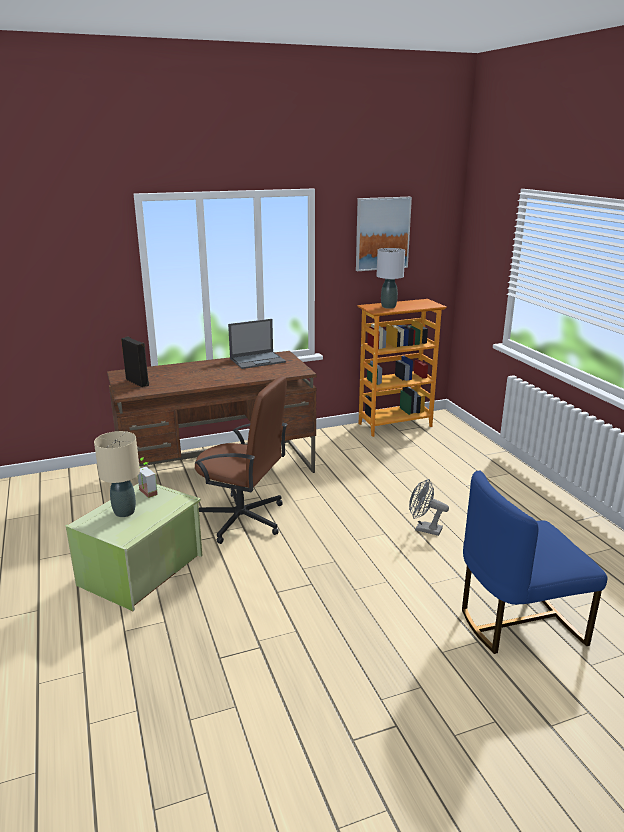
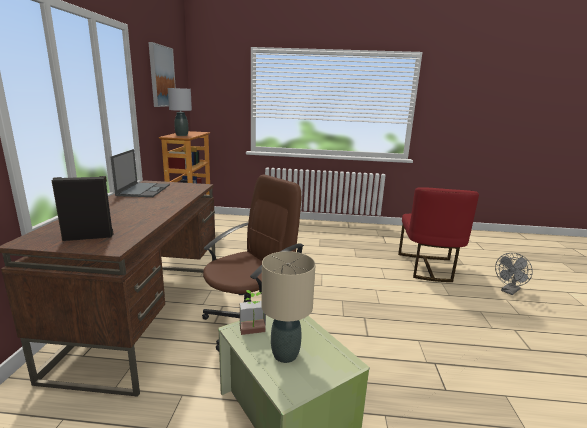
camera: 65 degrees left, 5 degrees down
(424, 529) = (326, 261): grey fan -> grey fan (509, 291)
(518, 622) = (427, 267): blue chair -> red chair

